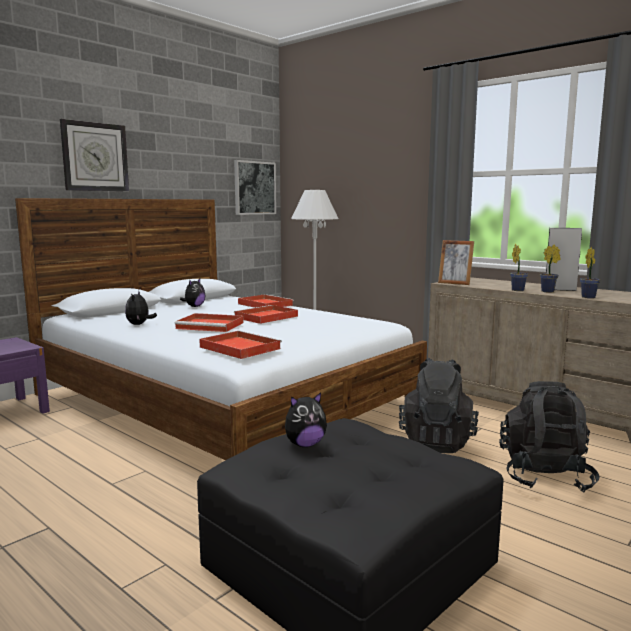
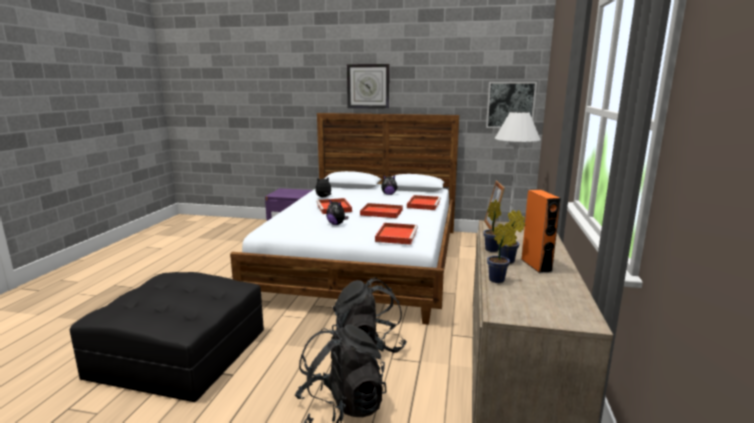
camera: 60 degrees right, 5 degrees up
(238, 348) = (284, 224): red tray -> red tray (396, 235)
(304, 444) = (193, 281): plush toy -> plush toy (336, 224)
(560, 289) = (536, 265): grey speaker -> orange speaker

